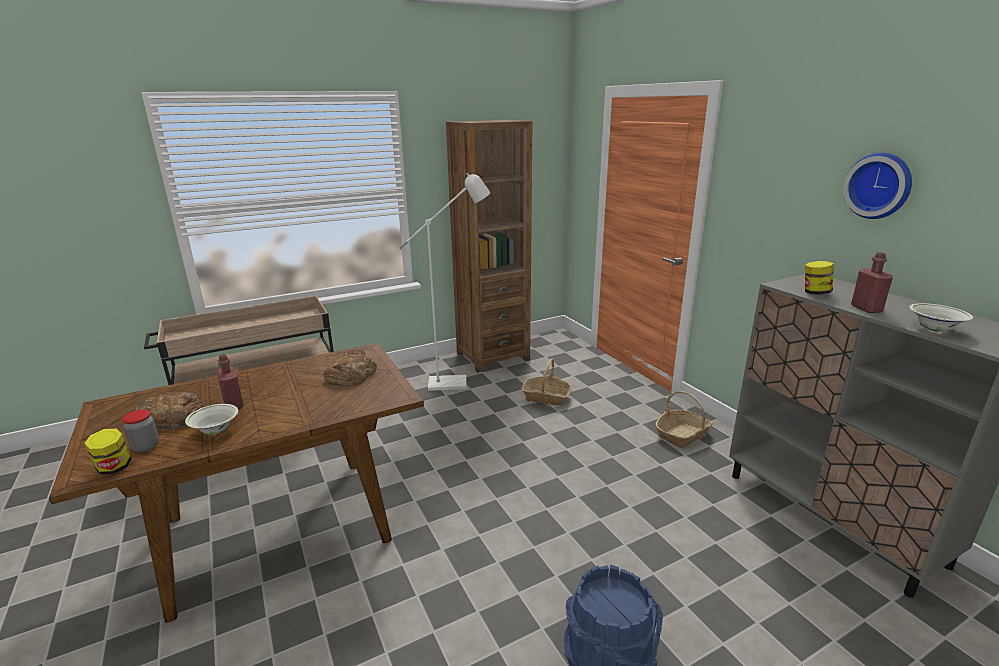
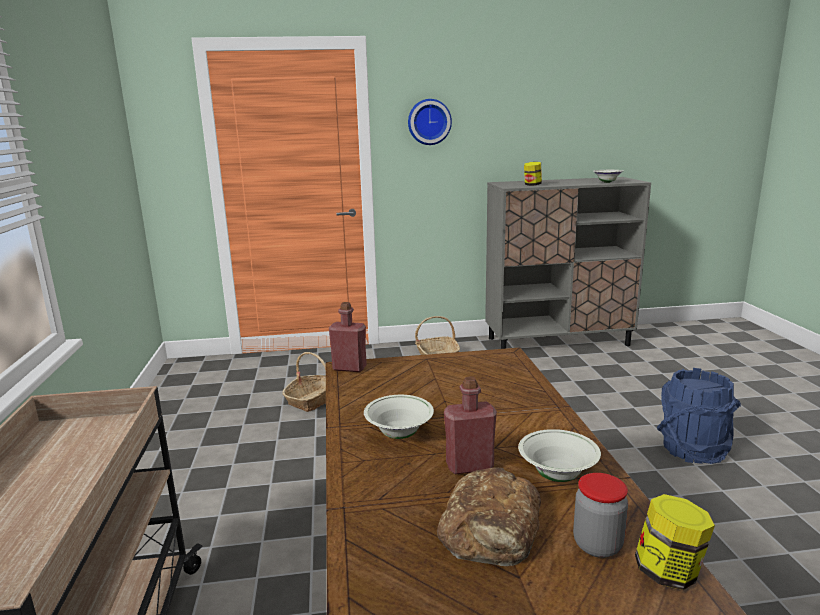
camera: 70 degrees left, 5 degrees down
(274, 380) = (399, 434): none -> white bowl
(351, 374) = (422, 379): bread -> none
(455, 383) = (210, 452): white floor lamp -> none
(492, 356) = (173, 413): brown bookcase -> none
(866, 308) = (568, 184): red bottle -> red bottle (349, 368)
(879, 185) = (516, 111): wall clock -> wall clock (429, 122)

